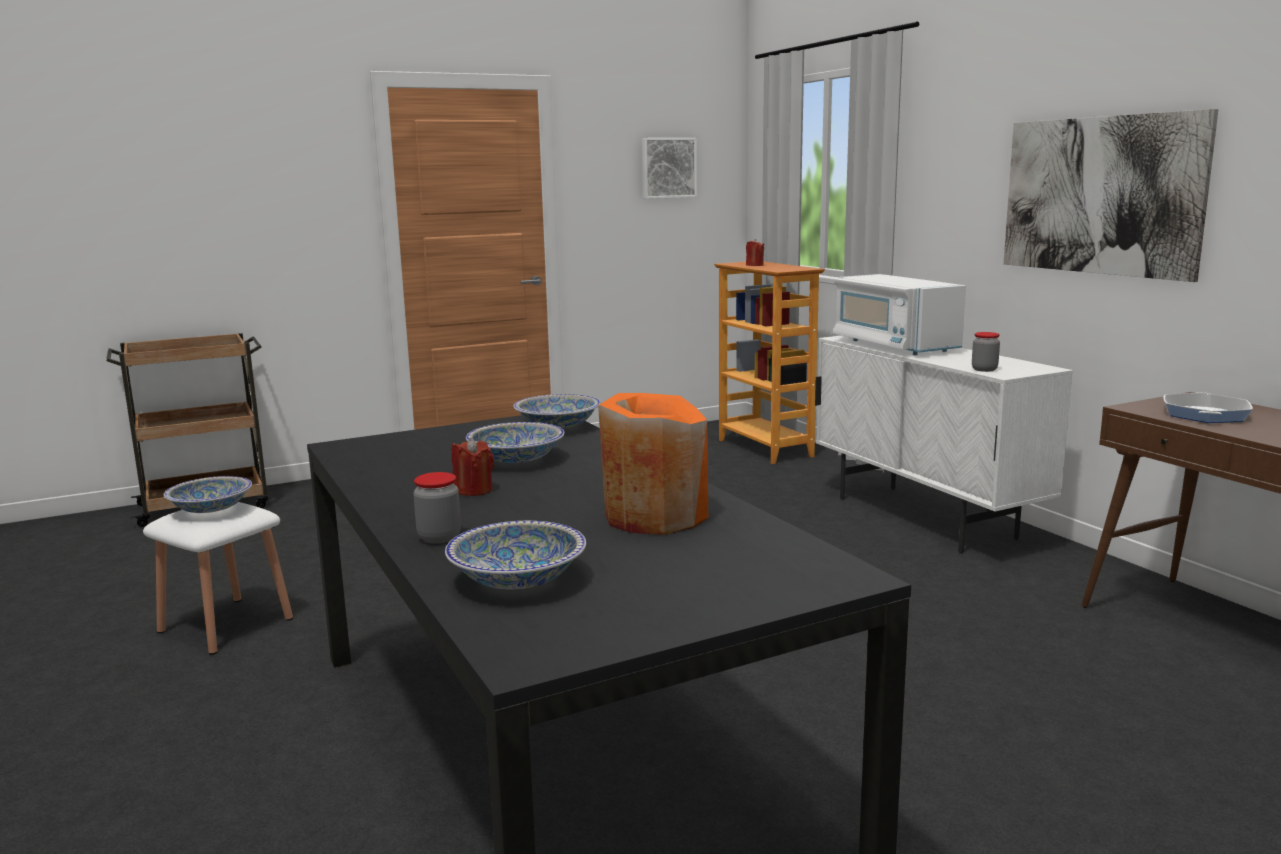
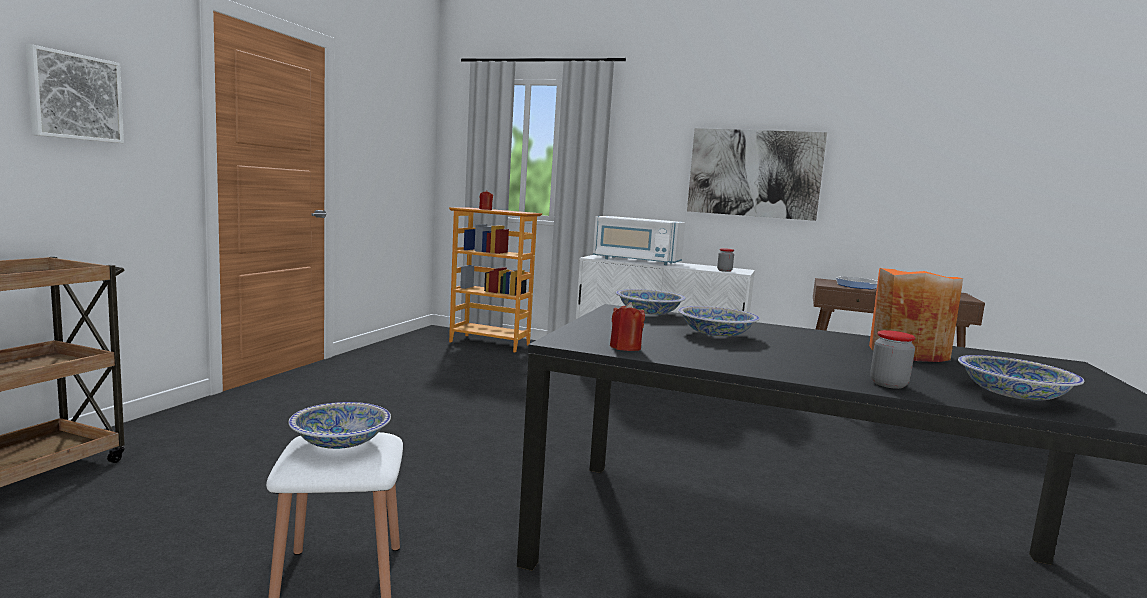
camera: 45 degrees left, 5 degrees down
(473, 490) = (778, 355): red candle -> red candle (625, 347)
(668, 168) = (398, 131): picture -> picture (74, 97)

